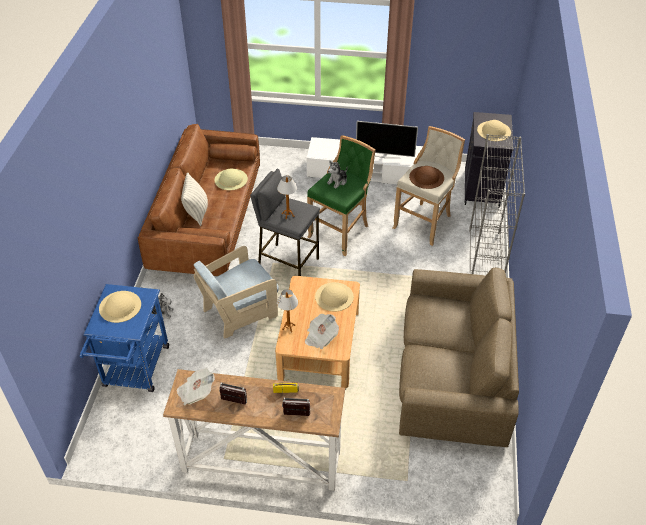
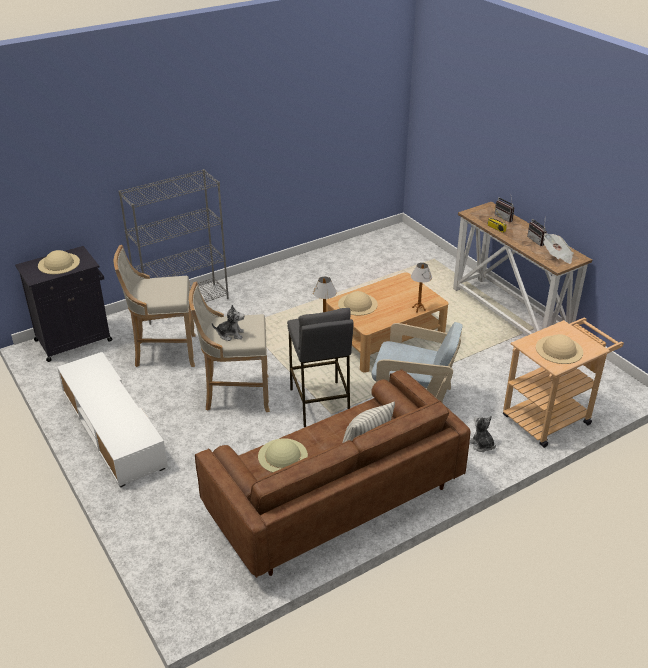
camera: 130 degrees left, 10 degrees down
(134, 371) = (552, 416): blue cart -> beige cart
(320, 337) = (405, 291): newspaper -> none
(341, 231) = (235, 395): green stool -> beige stool
(385, 156) = (103, 384): television -> none
(426, 177) = (164, 290): brown hat -> none
(452, 372) = (326, 274): brown sofa -> none

